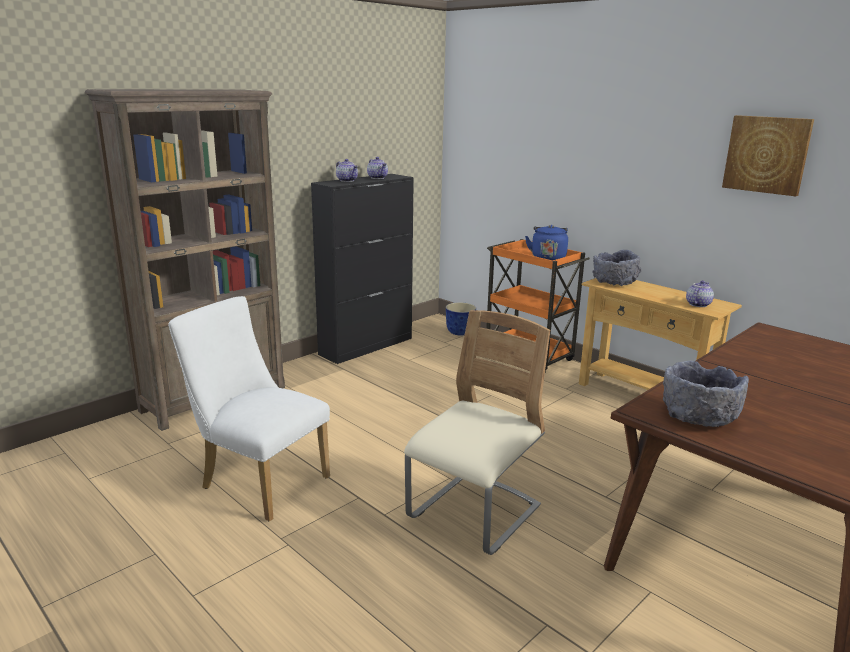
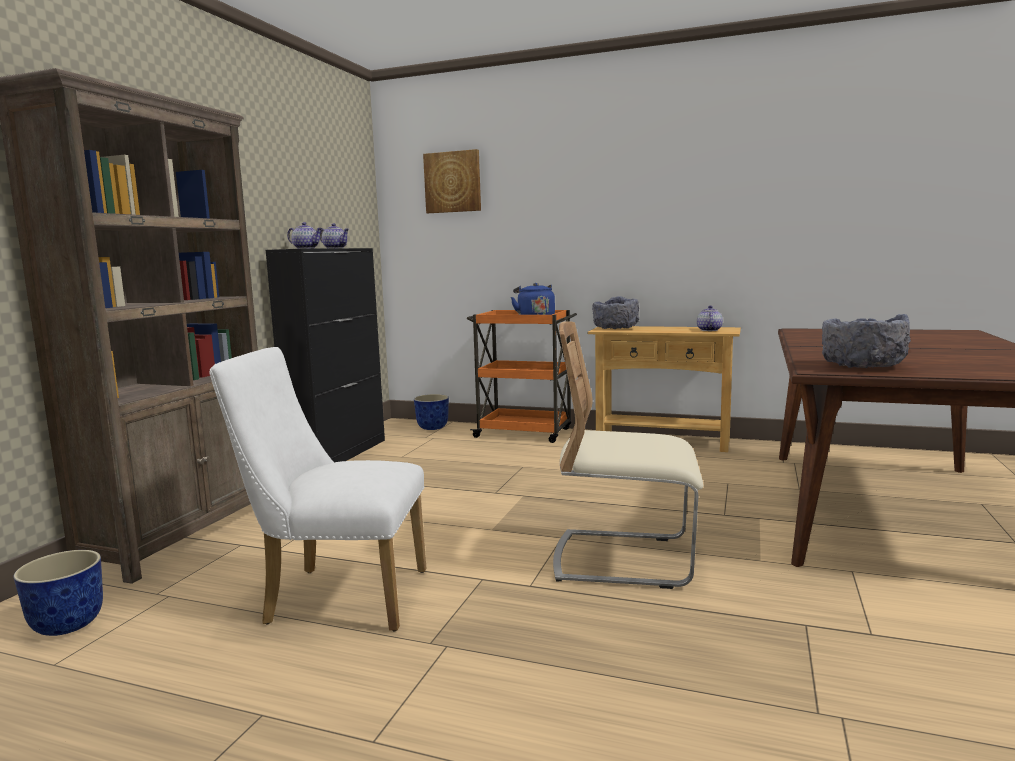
camera: 25 degrees left, 10 degrees down
(112, 452) = (68, 624): none -> planter
(474, 514) = (624, 559): beige chair -> beige chair turned 90 degrees counterclockwise
(767, 154) = (740, 183): picture -> picture (453, 182)

